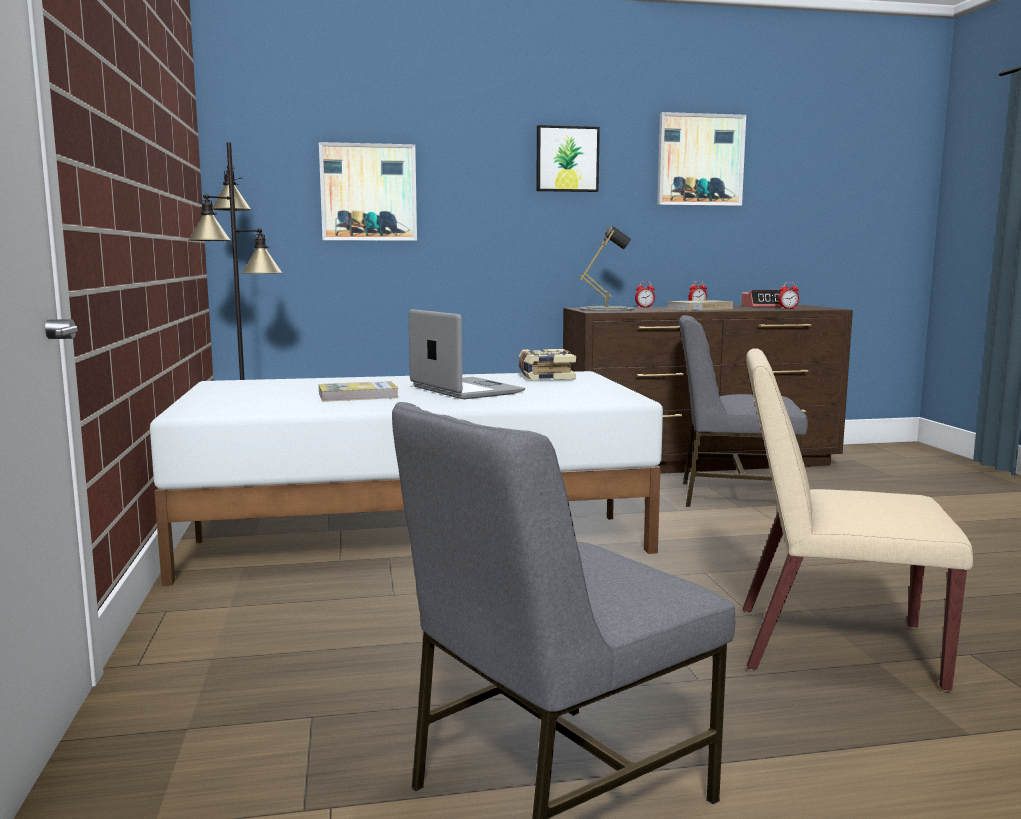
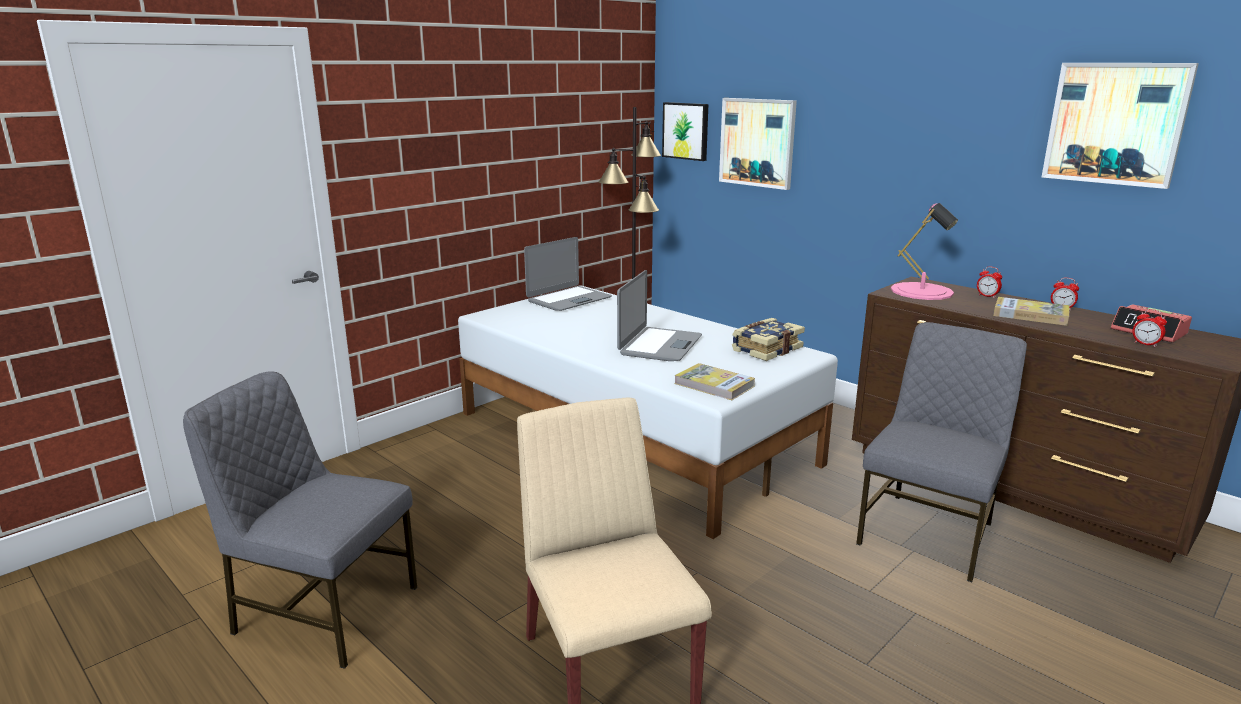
camera: 55 degrees right, 10 degrees up
(240, 388) = (568, 299): none -> laptop
(358, 396) = (590, 329): book -> book (714, 385)
(567, 159) = (939, 117): picture -> picture (686, 131)
(606, 309) = (922, 291): grey table lamp -> pink table lamp
(734, 496) = (929, 533): grey chair -> grey chair turned 60 degrees clockwise

